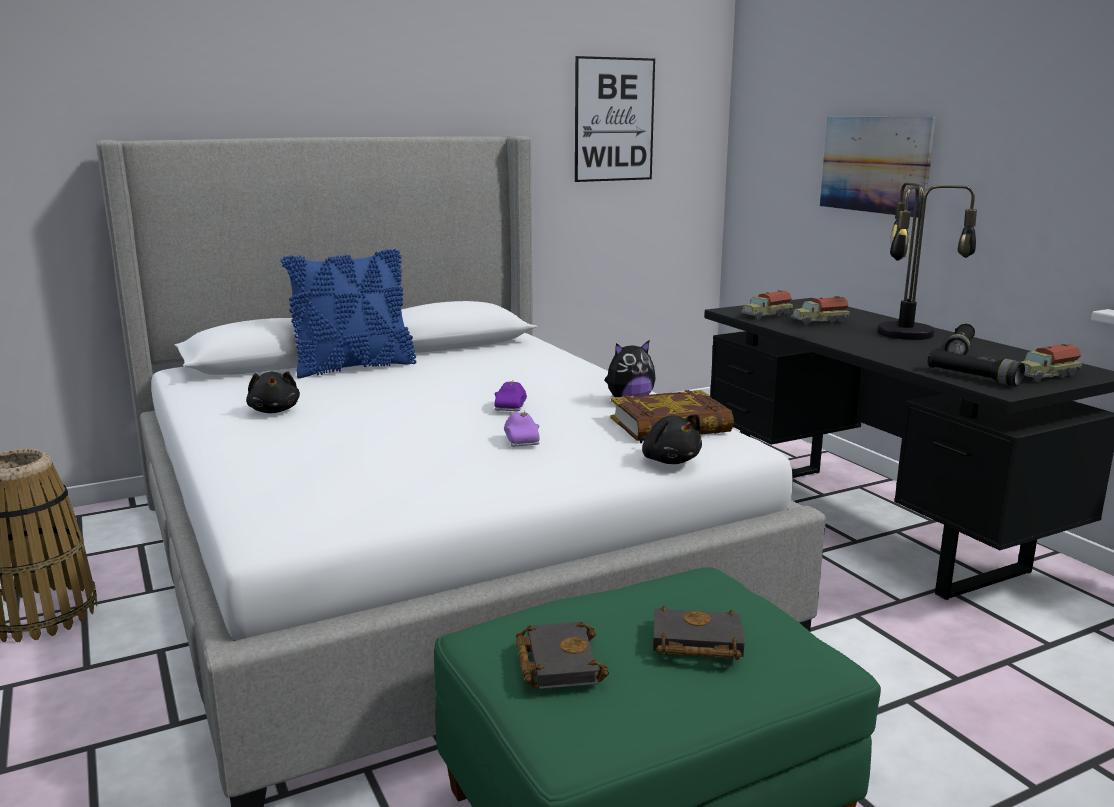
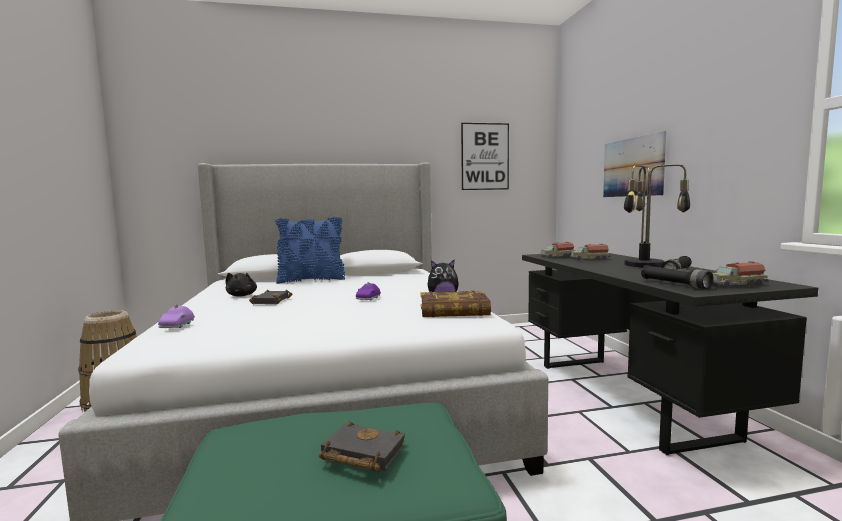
camera: 15 degrees right, 10 degrees down
(522, 441) = (352, 314): purple toy car -> purple toy car (178, 325)
(556, 661) = (249, 455): black book -> black book (270, 300)
(669, 460) = (431, 328): black plush toy -> none

